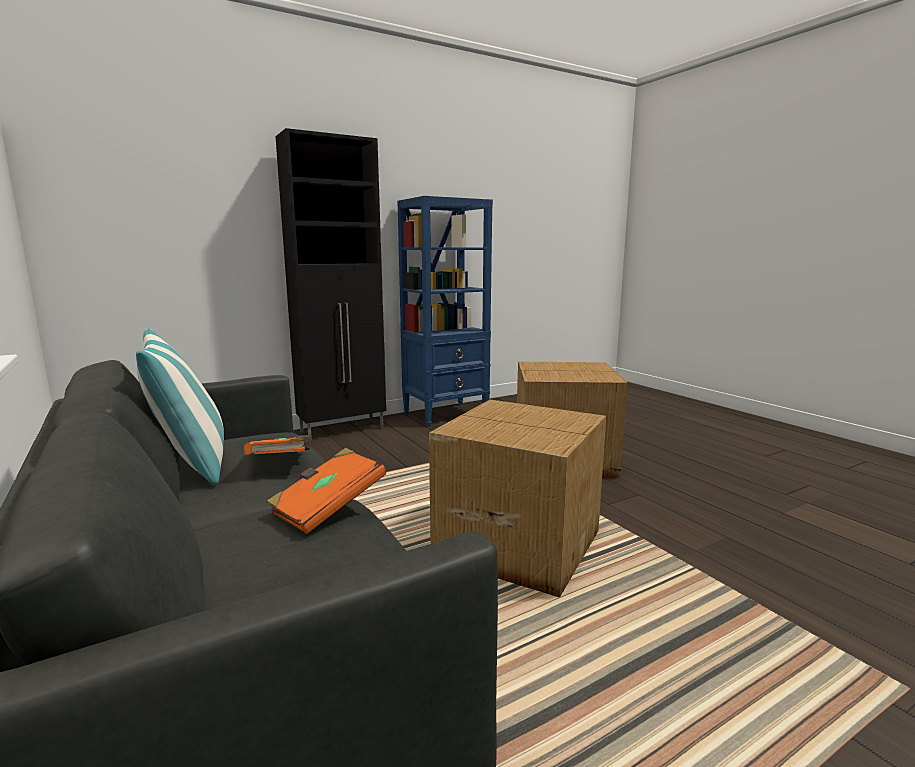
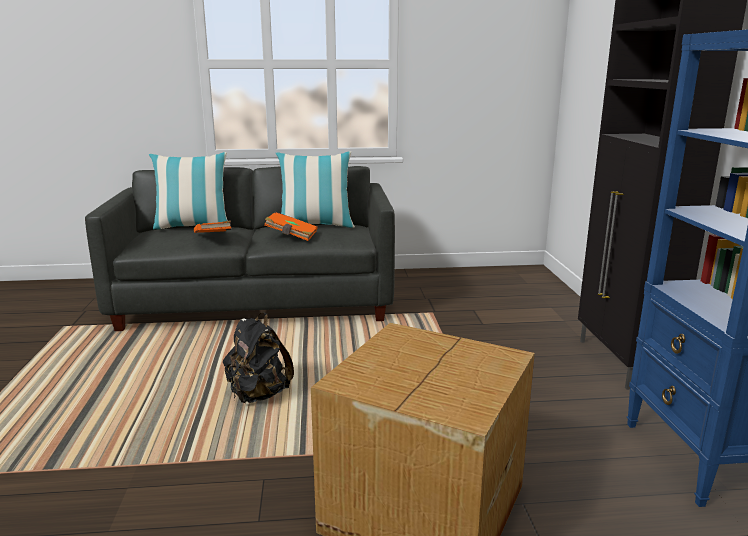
camera: 115 degrees right, 5 degrees up
(209, 581) = (193, 227): none -> pillow
(517, 543) = (258, 395): cardboard box -> black backpack

